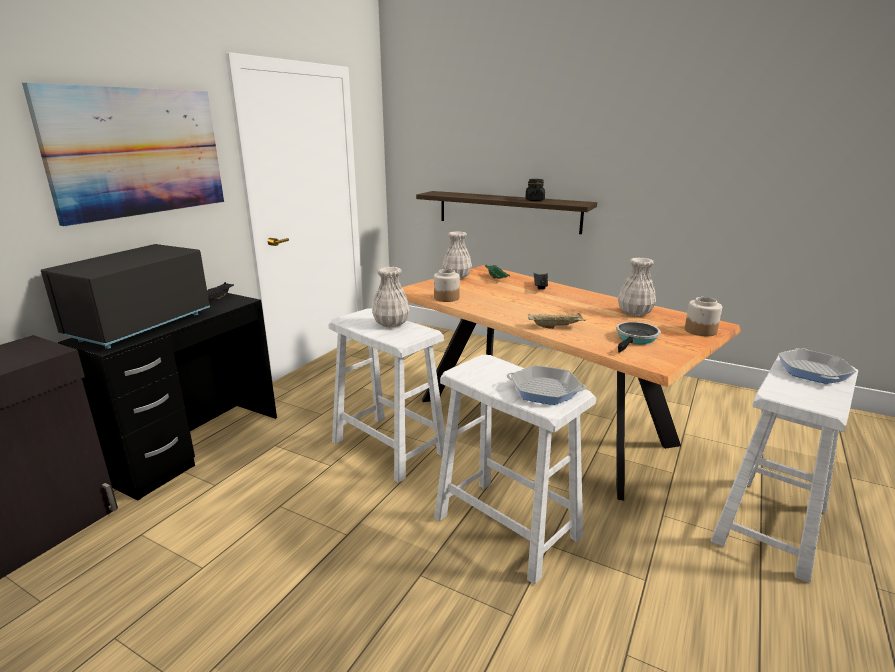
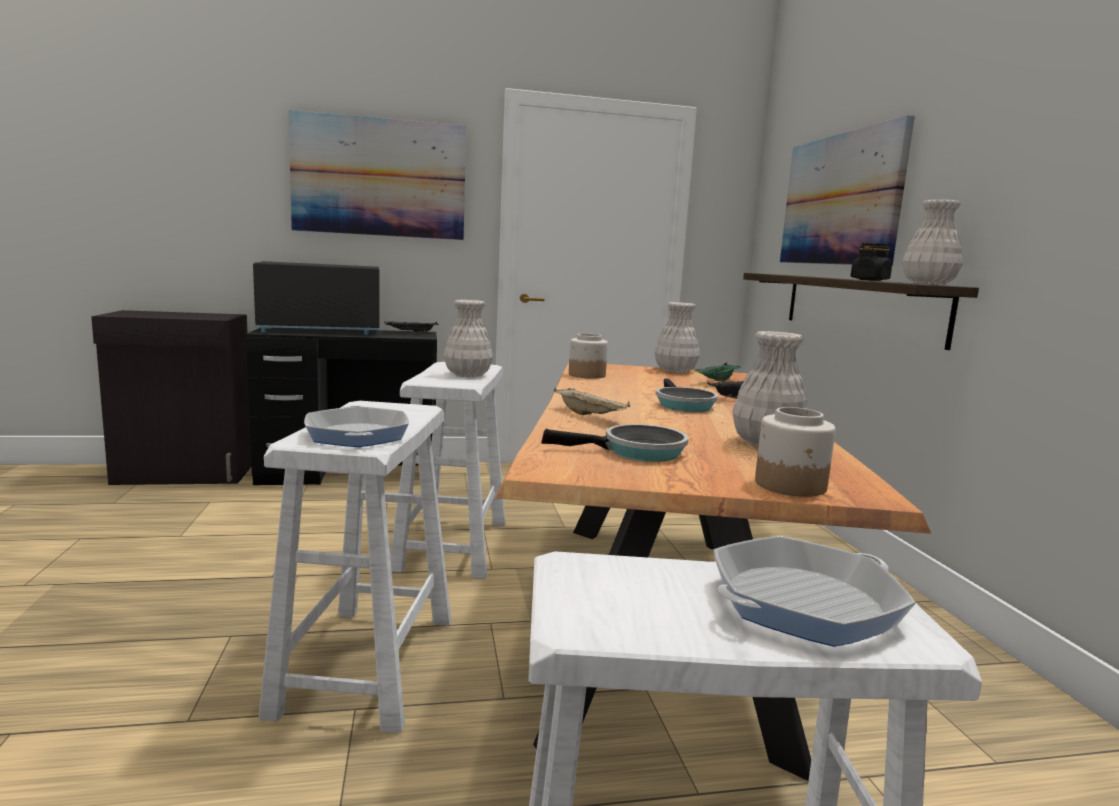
camera: 50 degrees right, 10 degrees down
(479, 145) = (840, 200): none -> picture
(547, 302) = (682, 405): none -> frying pan
(576, 202) = (929, 284): none -> white vase

